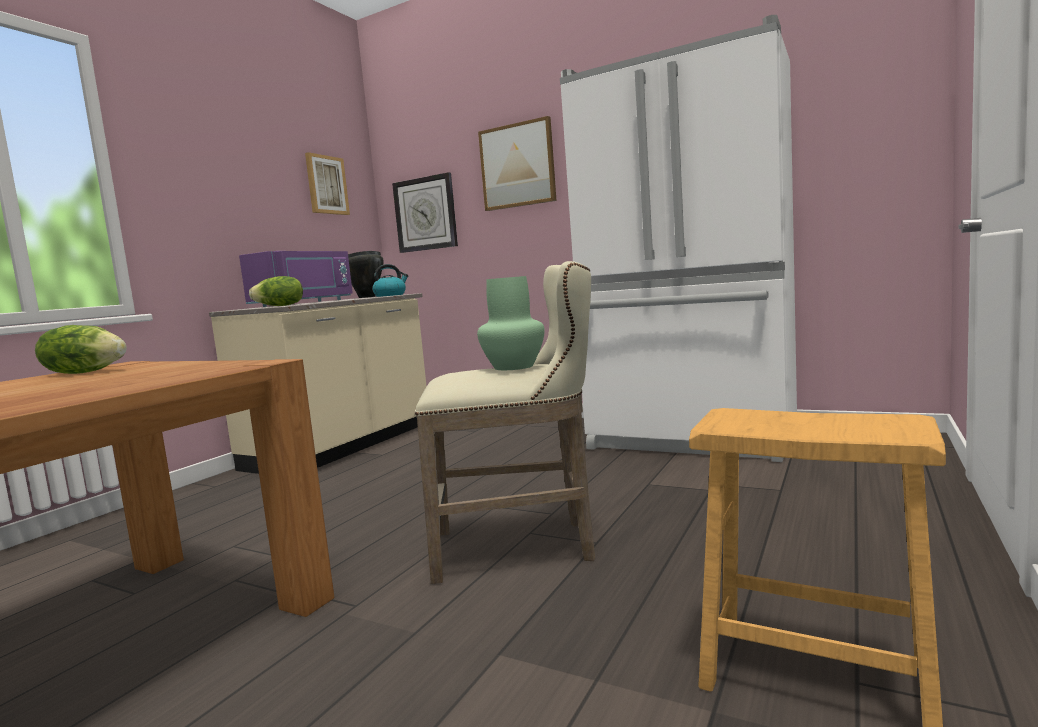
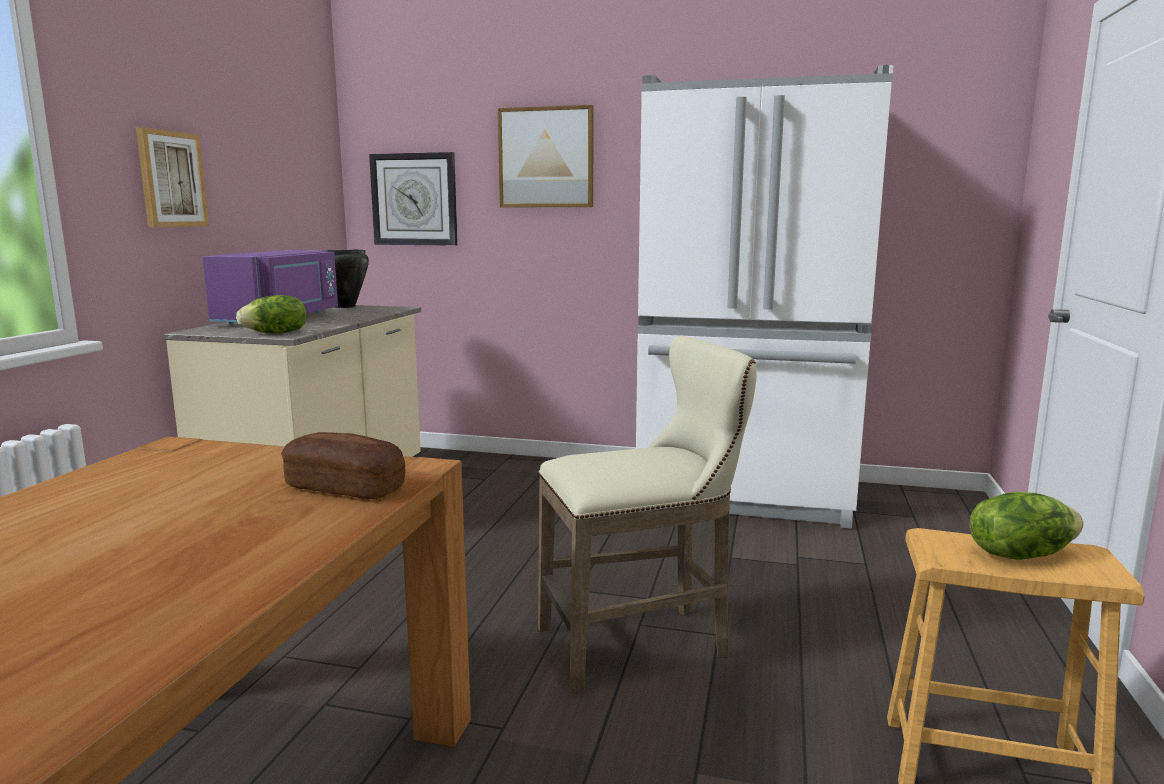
camera: 15 degrees left, 5 degrees up
(85, 372) = (158, 468): lettuce -> lettuce (1019, 554)
(182, 374) = (345, 488): none -> bread
(326, 185) = (290, 153): picture -> picture (171, 179)
(390, 295) = (384, 309): kettle -> none
(512, 367) = (654, 456): green vase -> none

